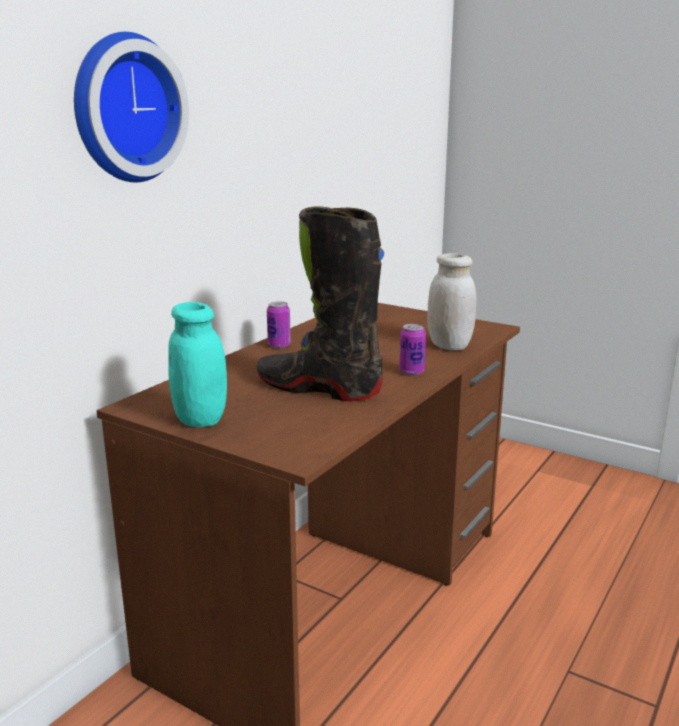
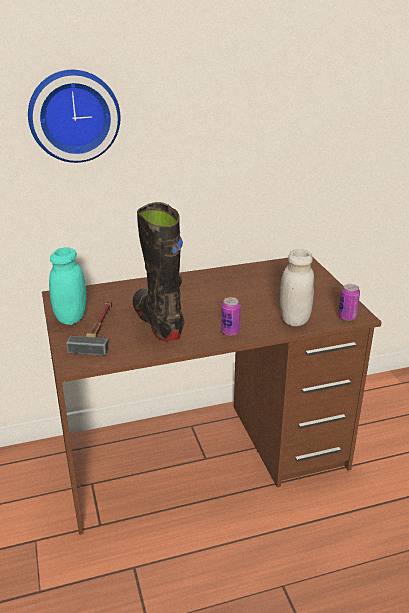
camera: 40 degrees right, 10 degrees up
(261, 417) = (99, 329): none -> hammer
(279, 345) = (192, 279): can -> can (347, 317)

